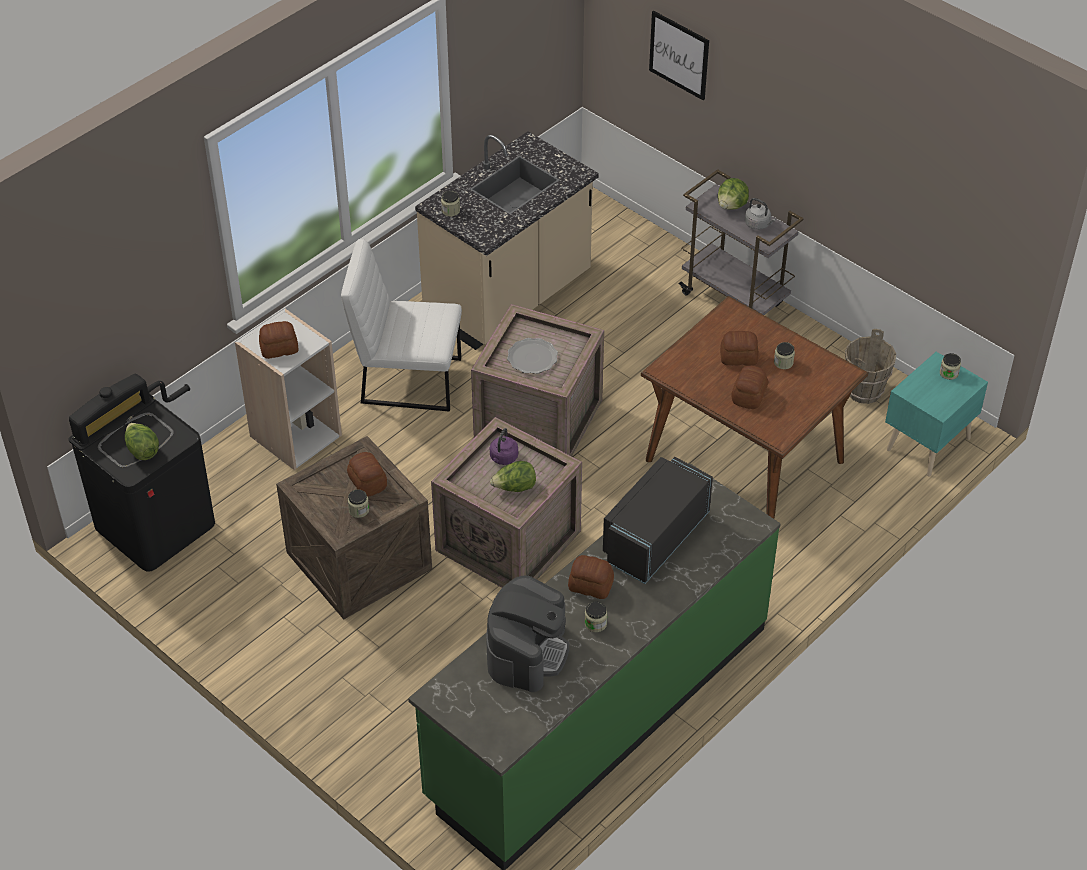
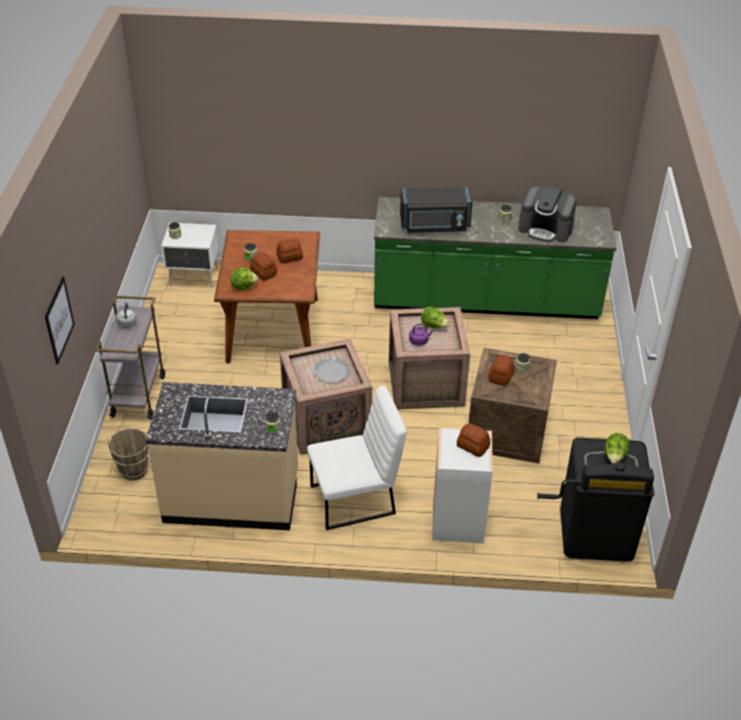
camera: 130 degrees left, 5 degrees down
(408, 379) = (355, 499): white chair -> white chair turned 75 degrees counterclockwise
(527, 651) = (546, 229): coffee machine -> coffee machine turned 135 degrees counterclockwise
(591, 586) = (487, 229): bread -> none
(732, 206) = (118, 341): lettuce -> lettuce (244, 286)
(864, 391) = (173, 312): brown bucket -> brown bucket (134, 470)
(926, 444) = (194, 277): turquoise nightstand -> white nightstand

